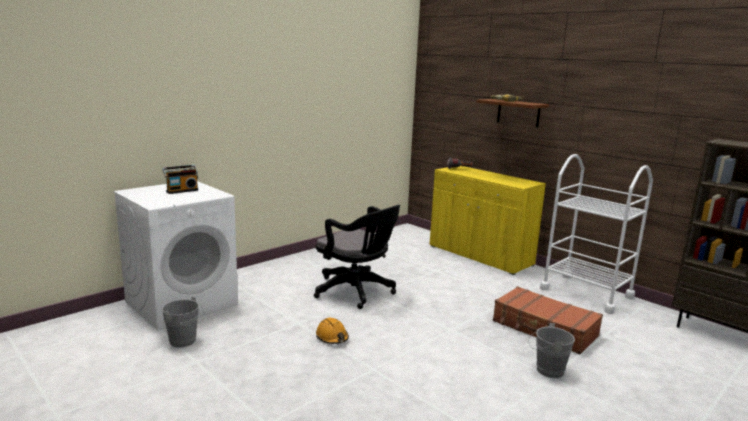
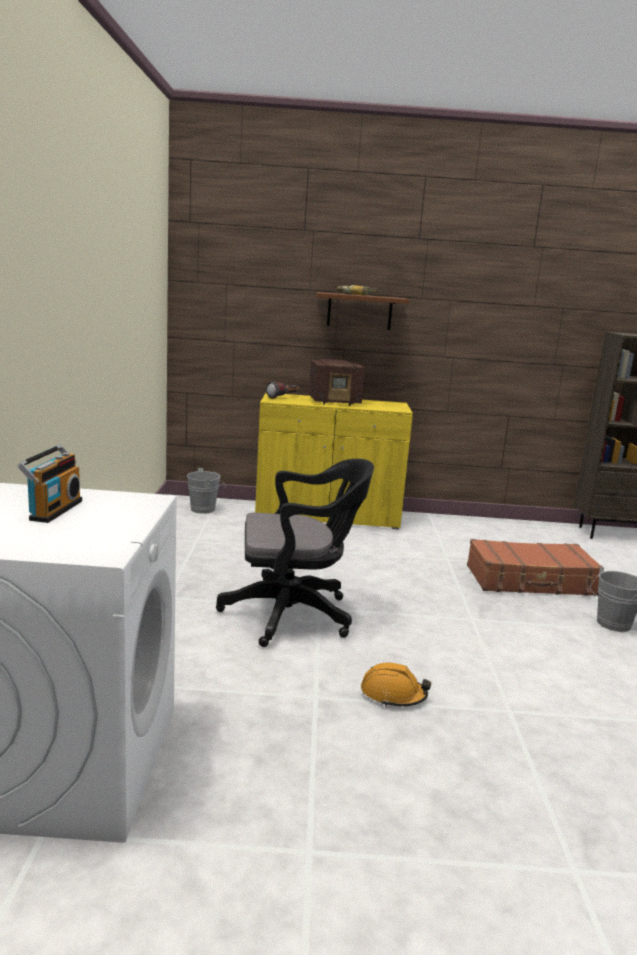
camera: 45 degrees left, 0 degrees up
(185, 341) = (218, 830): grey bucket -> grey bucket (205, 509)
(486, 175) = (335, 402): none -> radio
(586, 293) = (485, 528): white cart -> none

